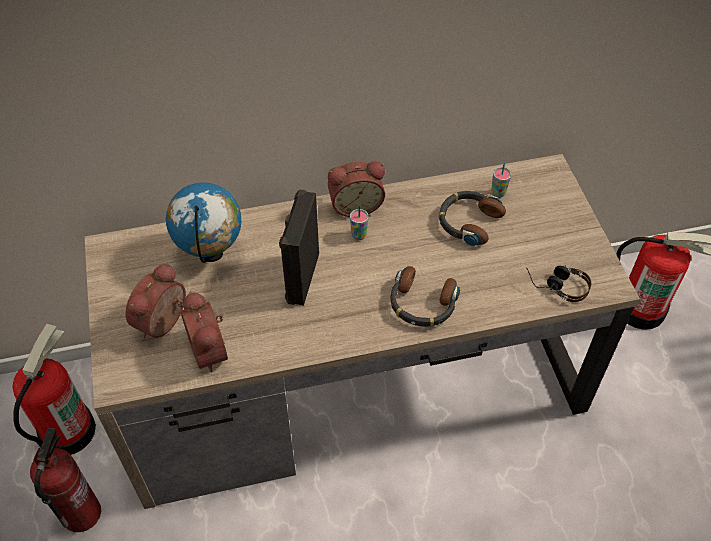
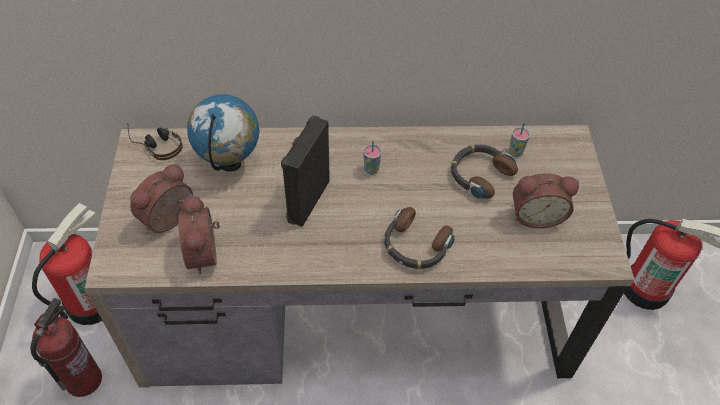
camera: 10 degrees right, 0 degrees up
(355, 205) = (375, 141): alarm clock -> alarm clock (536, 215)
(556, 285) = (552, 250): headphones -> headphones (156, 144)

